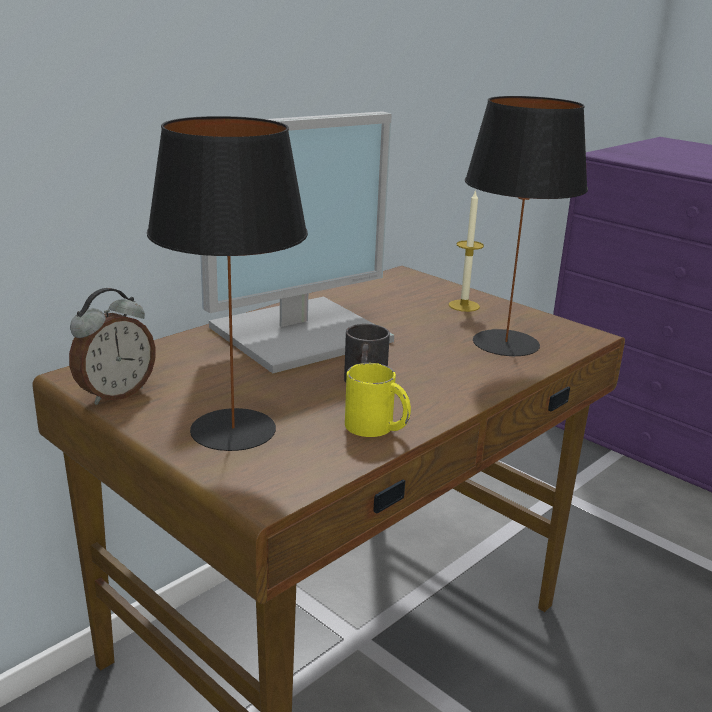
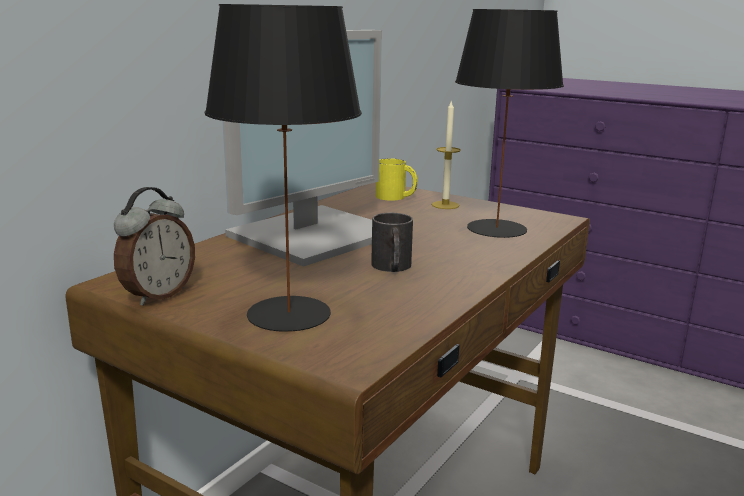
camera: 10 degrees left, 5 degrees down
(377, 428) = (423, 300): yellow mug -> yellow mug (396, 197)

